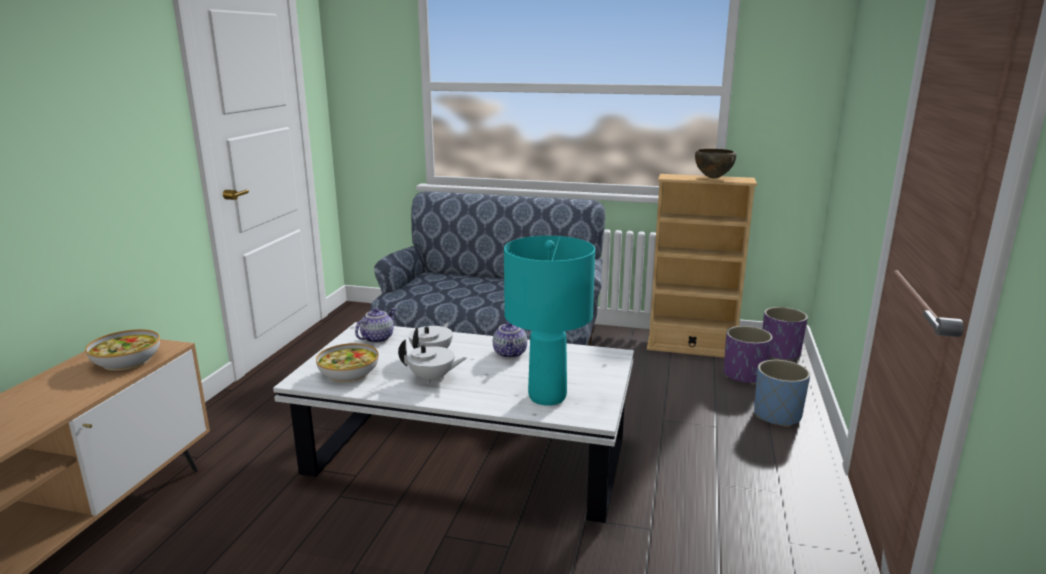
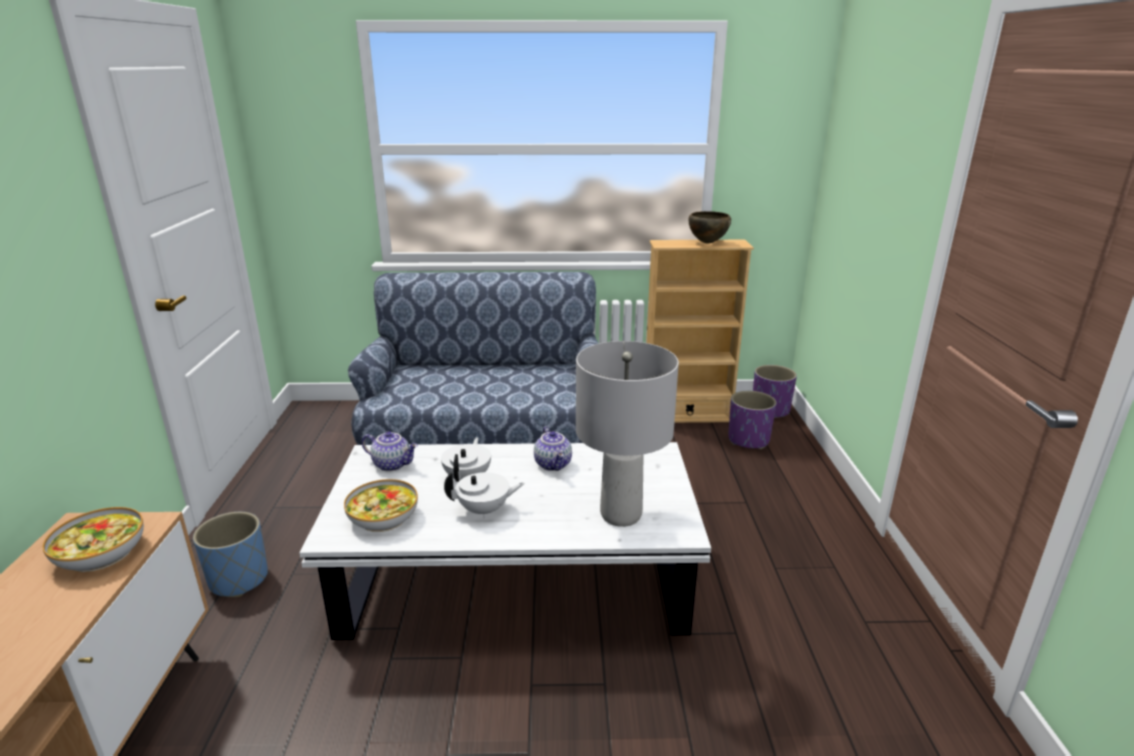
camera: 15 degrees left, 5 degrees up
(377, 338) = (392, 464): teapot -> teapot turned 90 degrees clockwise
(547, 397) = (621, 515): turquoise table lamp -> grey table lamp
(777, 415) = (796, 481): blue planter -> blue planter (239, 579)

